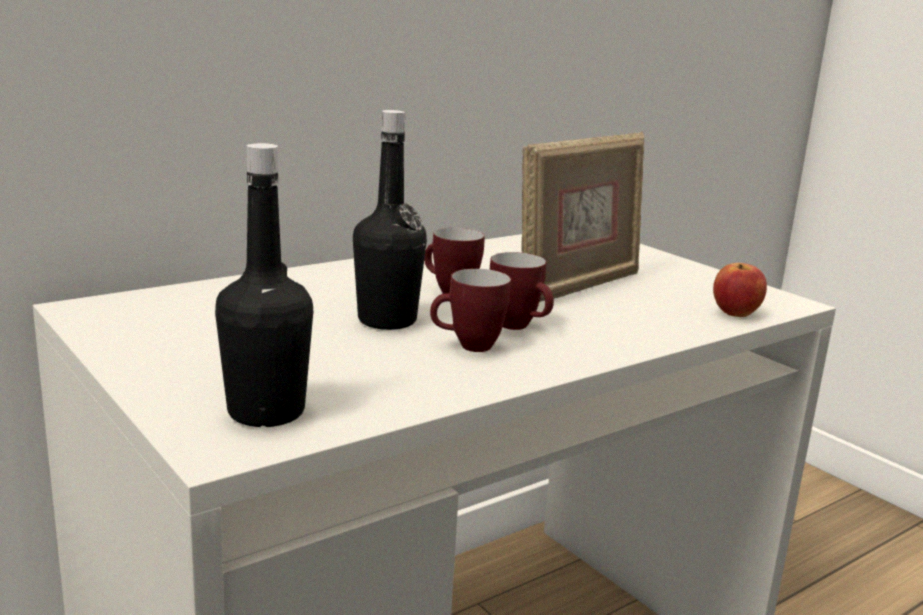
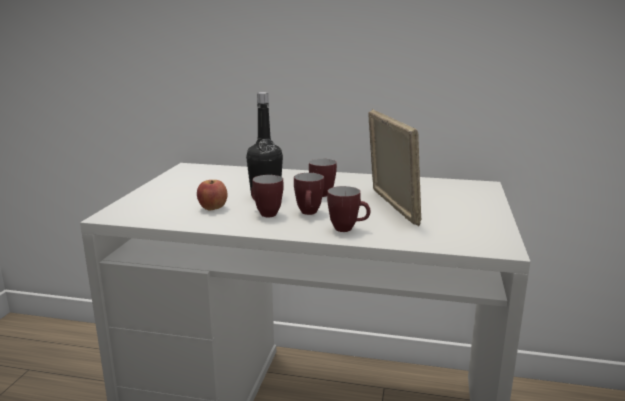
camera: 50 degrees right, 0 degrees up
(266, 412) = (147, 211): black bottle -> none
(577, 287) = (391, 207): picture frame -> picture frame turned 105 degrees counterclockwise
(619, 331) = (348, 229): none -> mug
(736, 313) = (442, 242): apple -> apple (212, 208)

